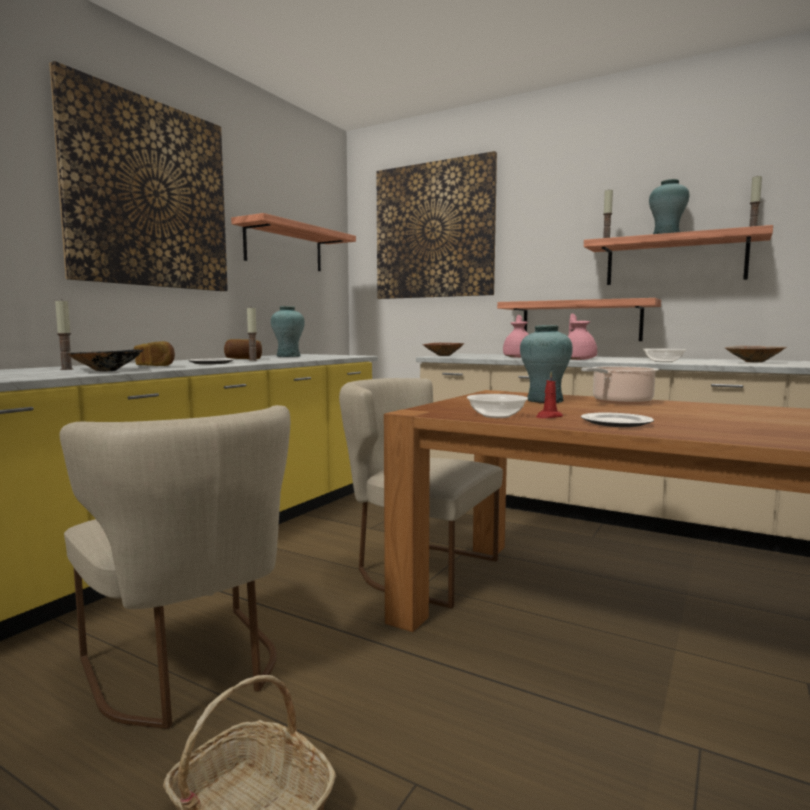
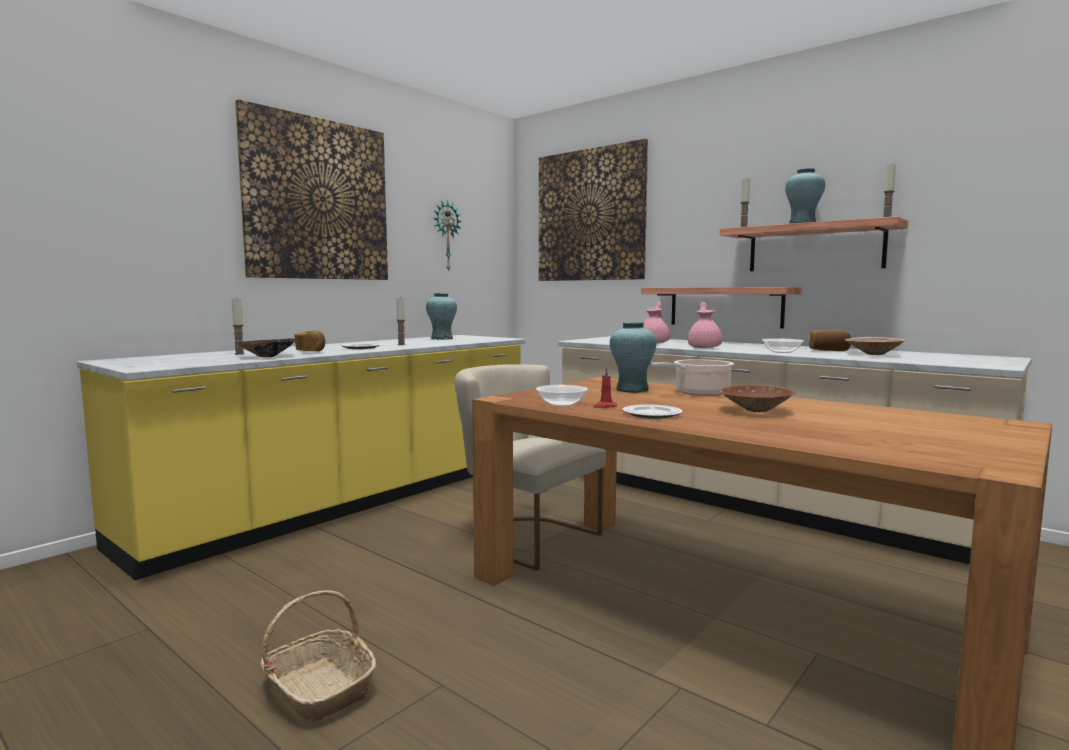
camera: 10 degrees right, 0 degrees up
(191, 672) = (309, 598): beige chair -> none
(243, 359) = (396, 342): bread -> bread (829, 350)
(284, 247) = (445, 236): shelf -> wall clock
(443, 355) = (586, 339): brown bowl -> brown bowl (755, 411)

